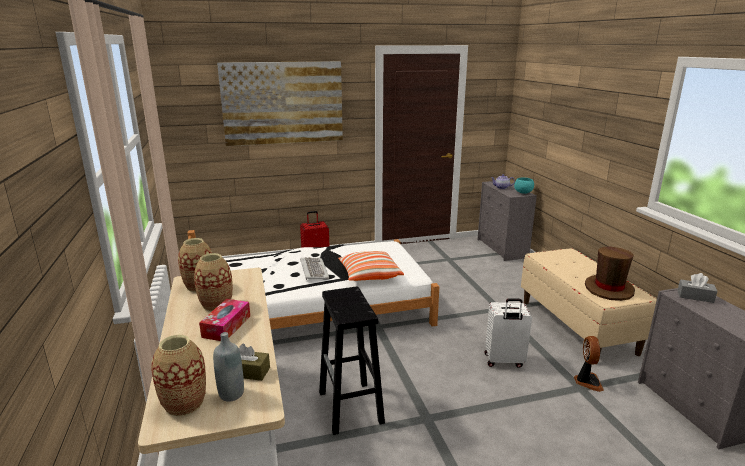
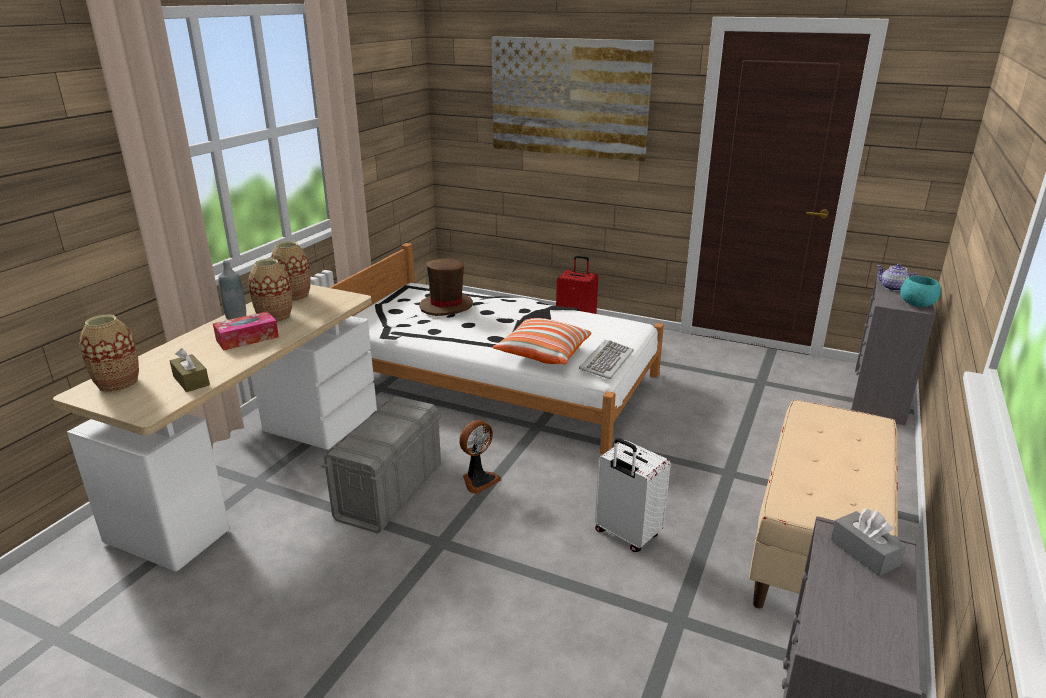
camera: 40 degrees right, 5 degrees up
(231, 394) = (152, 392): grey bottle -> grey bottle (236, 316)
(313, 270) = (492, 327): keyboard -> keyboard (606, 361)
(351, 408) = (389, 492): black stool -> grey storage box
(587, 381) = (702, 619): fan -> fan (478, 480)
(609, 289) = (831, 497): brown hat -> brown hat (446, 306)

